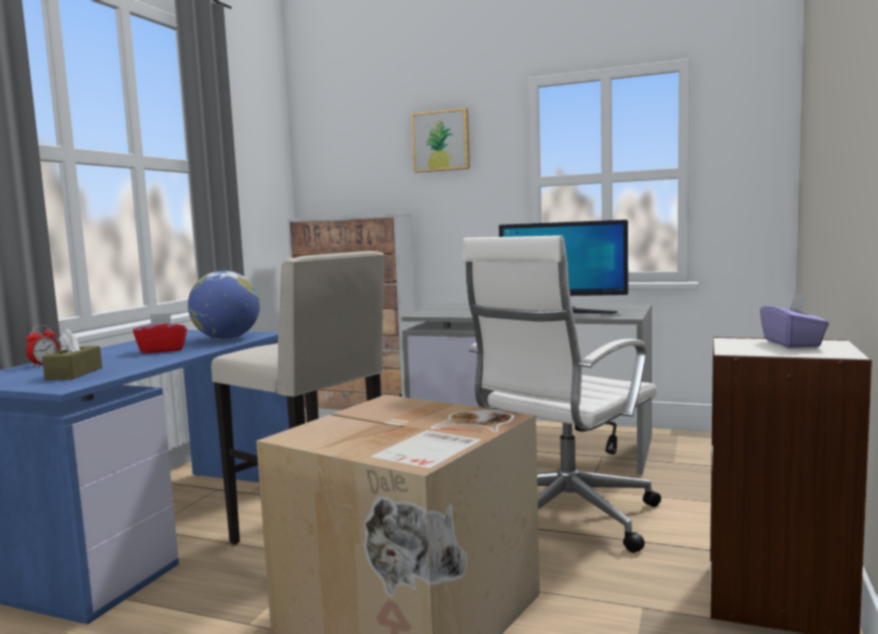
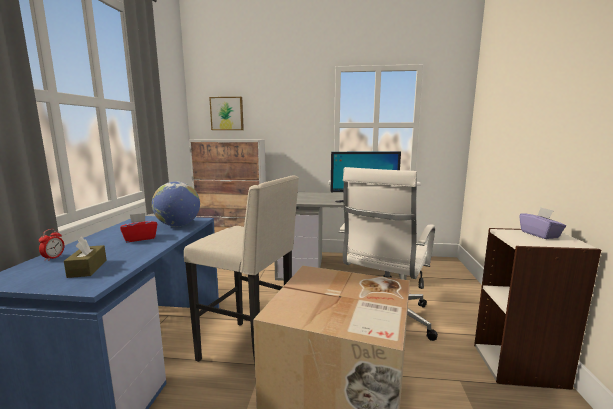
camera: 15 degrees left, 5 degrees up
(441, 141) = (283, 98): picture -> picture (227, 113)

